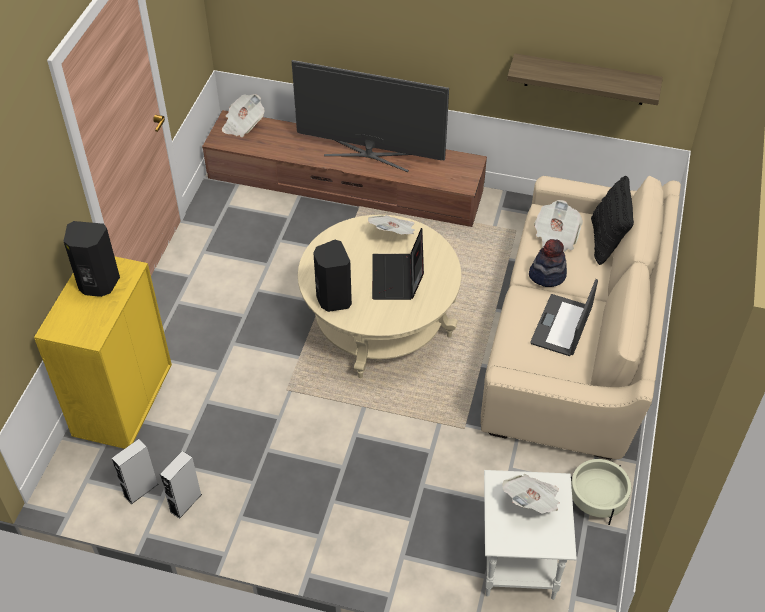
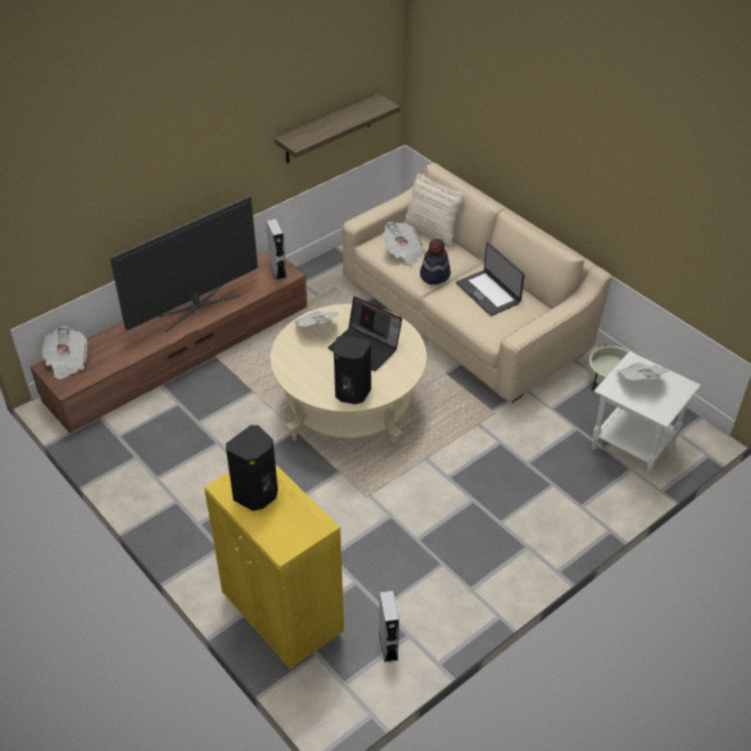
camera: 55 degrees left, 5 degrees down
(185, 503) = (427, 619): grey speaker -> grey speaker (277, 271)
(607, 243) = (432, 233): black pillow -> beige pillow

